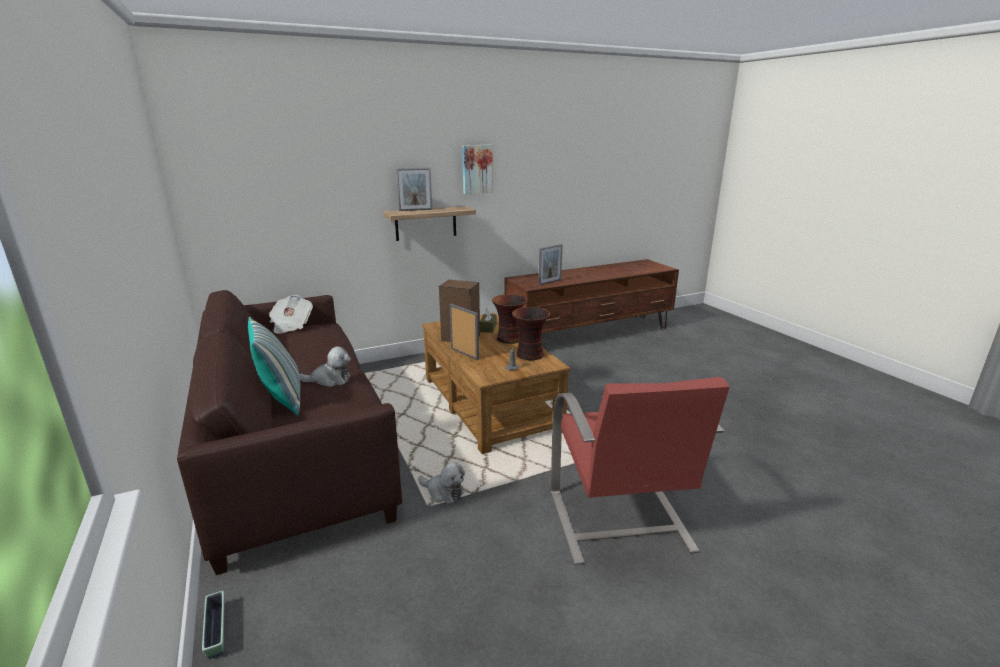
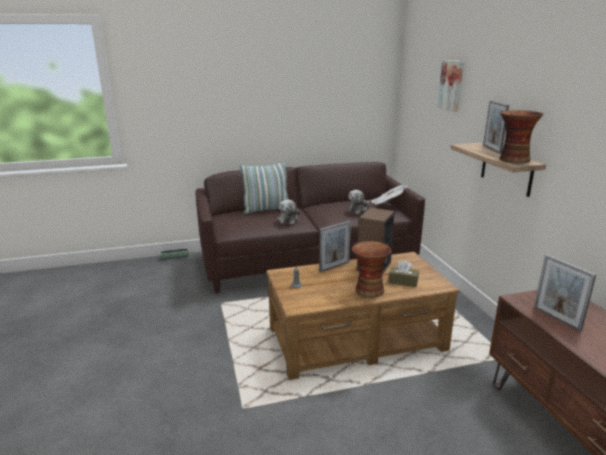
camera: 100 degrees right, 0 degrees up
(443, 492) = (232, 309): plush toy -> plush toy (359, 209)
(477, 169) = (570, 119): picture -> picture (452, 85)
(530, 355) = (323, 297): vase -> vase (513, 160)
(620, 522) = (149, 385): red armchair -> none

